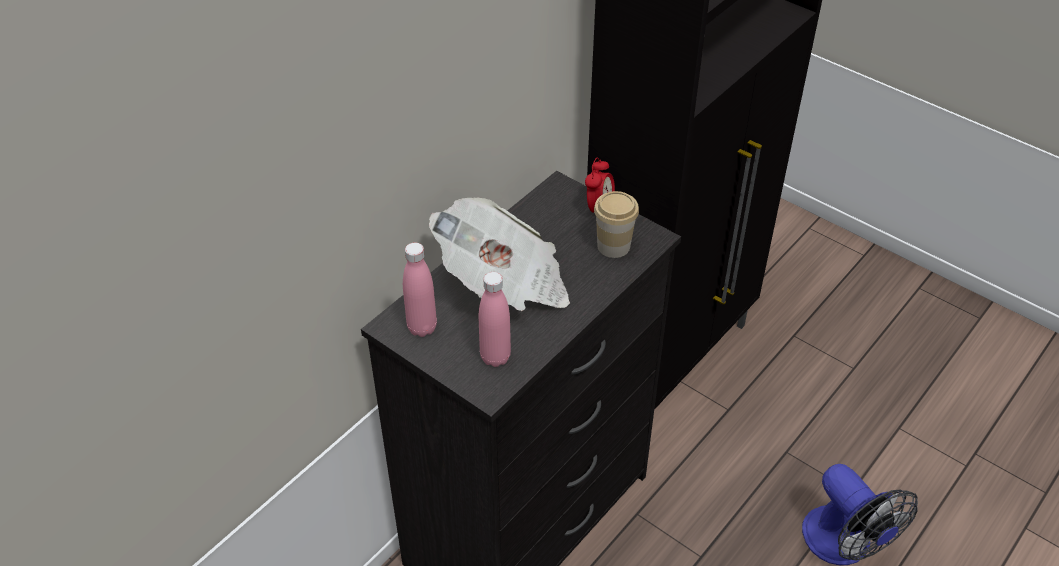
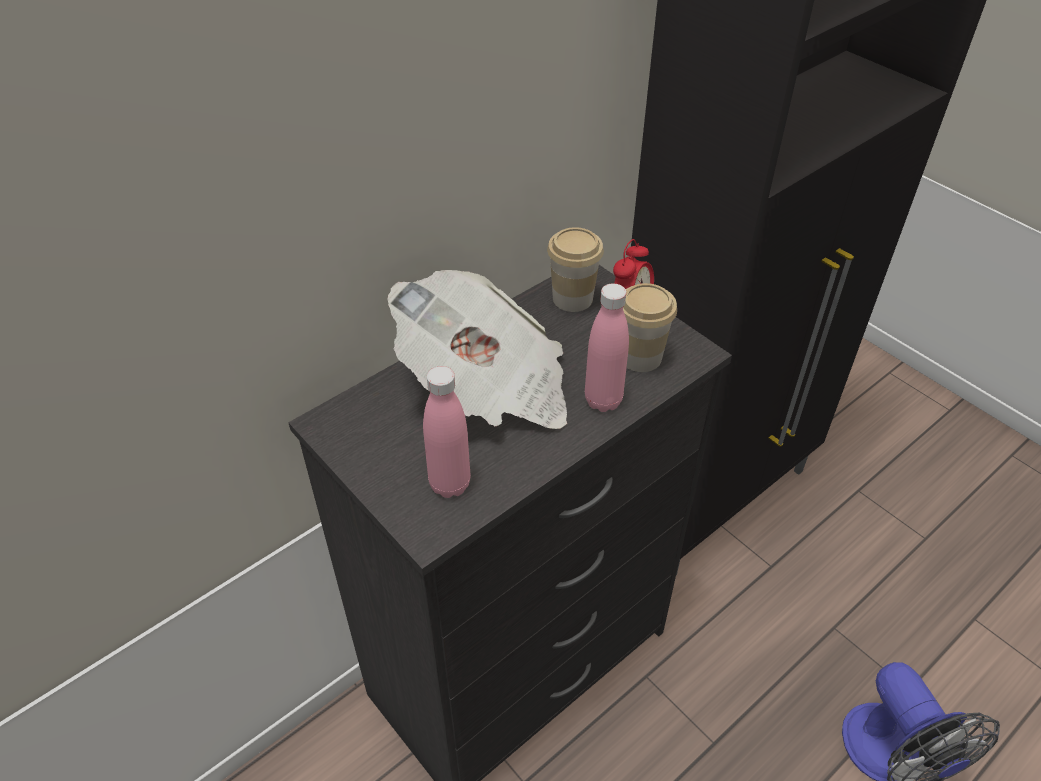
camera: 10 degrees right, 0 degrees up
(422, 327) = (366, 431): pink bottle -> pink bottle (603, 400)
(552, 206) = (572, 298): none -> cup

